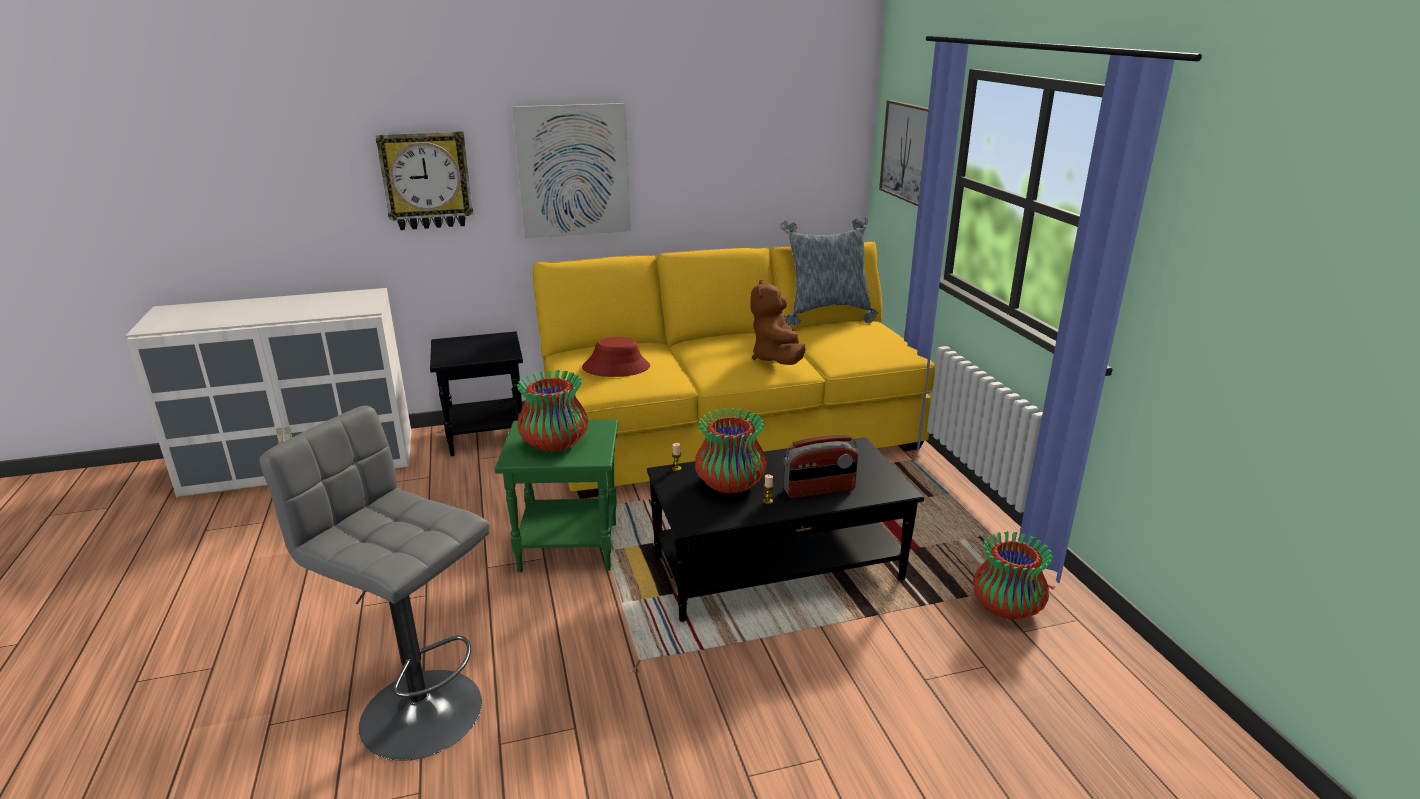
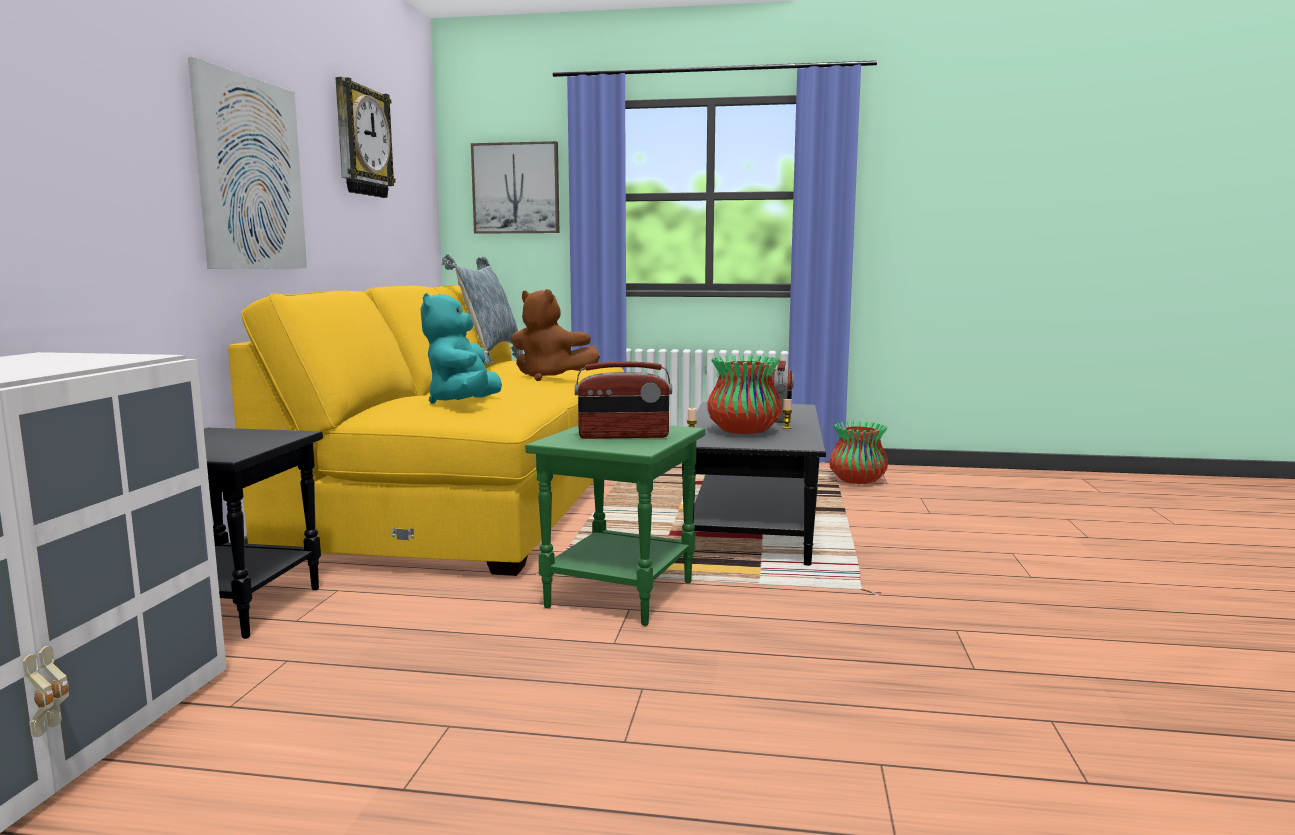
camera: 65 degrees left, 15 degrees down
(421, 712) = (905, 709): grey stool -> none
(427, 180) = (85, 150): wall clock -> wall clock (361, 141)
(555, 444) = (623, 436): vase -> radio
(616, 367) = (464, 403): red hat -> turquoise plush toy

